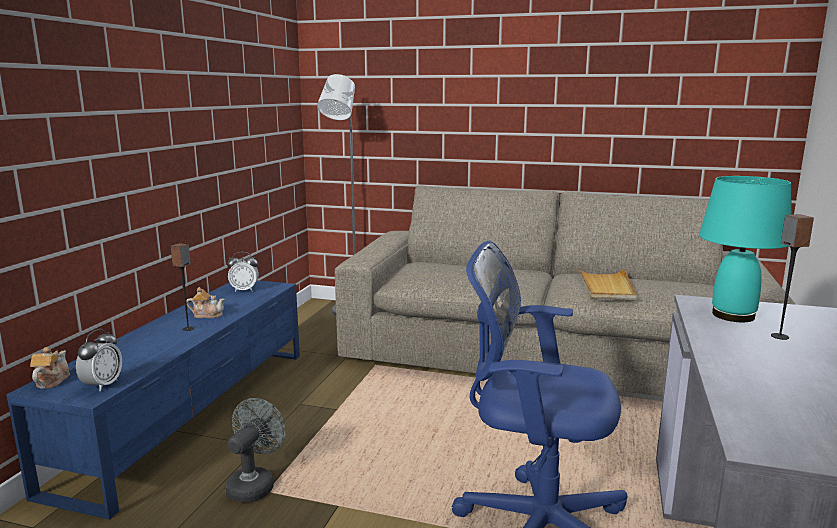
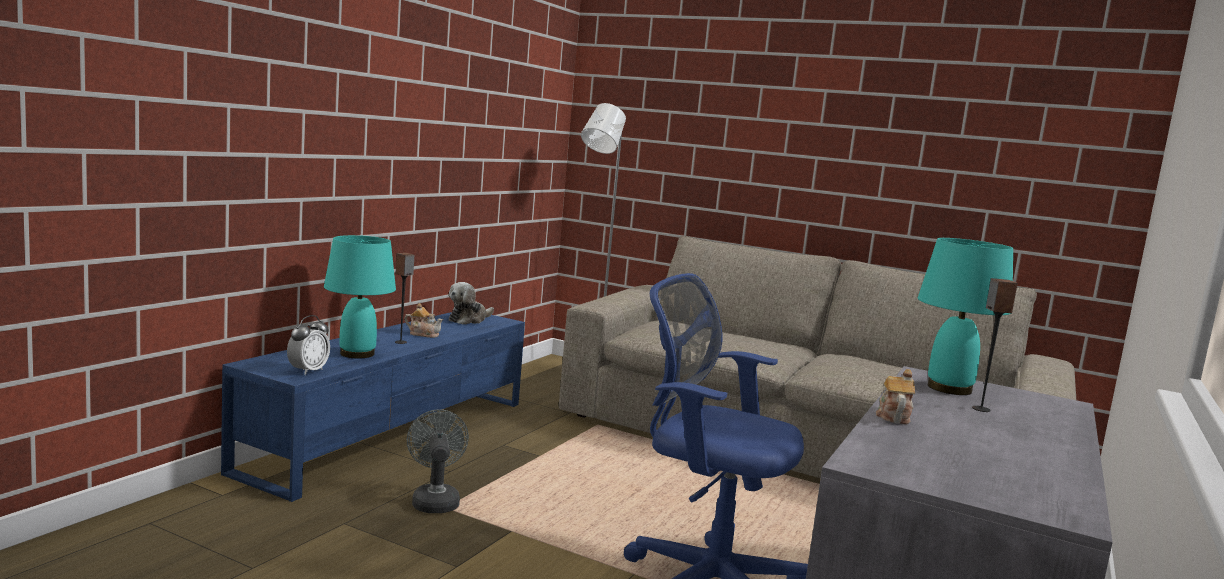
camera: 10 degrees right, 5 degrees down
(51, 381) = (263, 361): teapot -> teapot (893, 416)
(148, 352) = (356, 354): none -> turquoise table lamp
(244, 290) = (469, 319): alarm clock -> plush toy
(254, 484) = (434, 500): grey fan -> grey fan turned 45 degrees counterclockwise
(606, 287) = (867, 369): beige tray -> none

